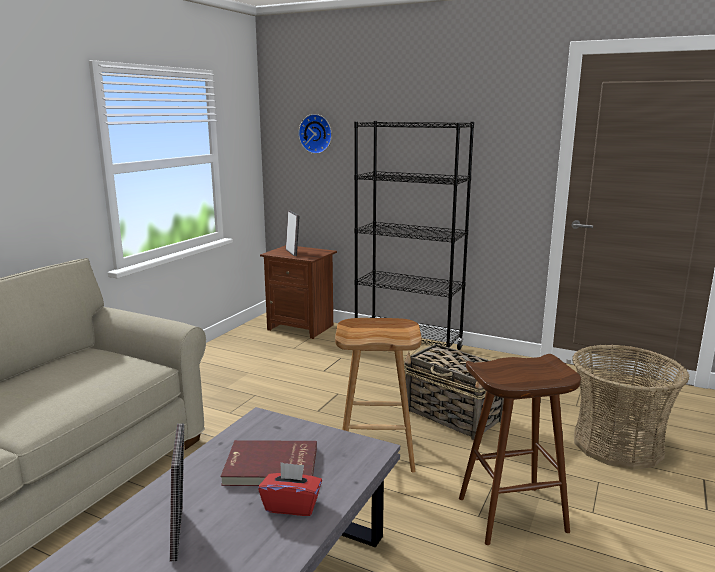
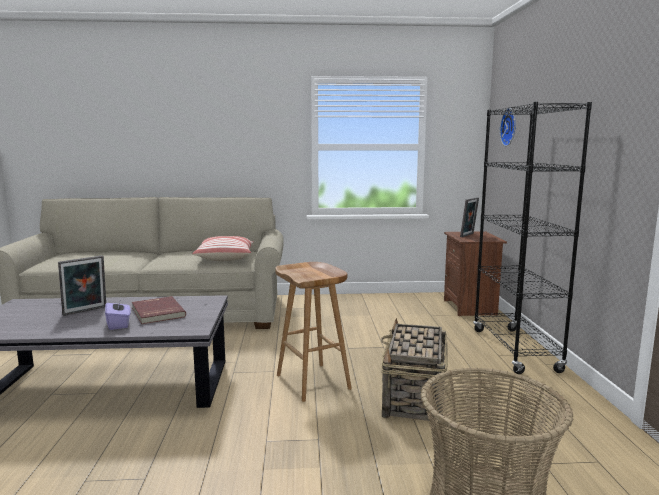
camera: 60 degrees right, 5 degrees down
(104, 369) = (225, 258): none -> pillow
(291, 505) = (119, 324): red tissue box -> purple tissue box
(511, 515) = (279, 456): brown stool -> none

